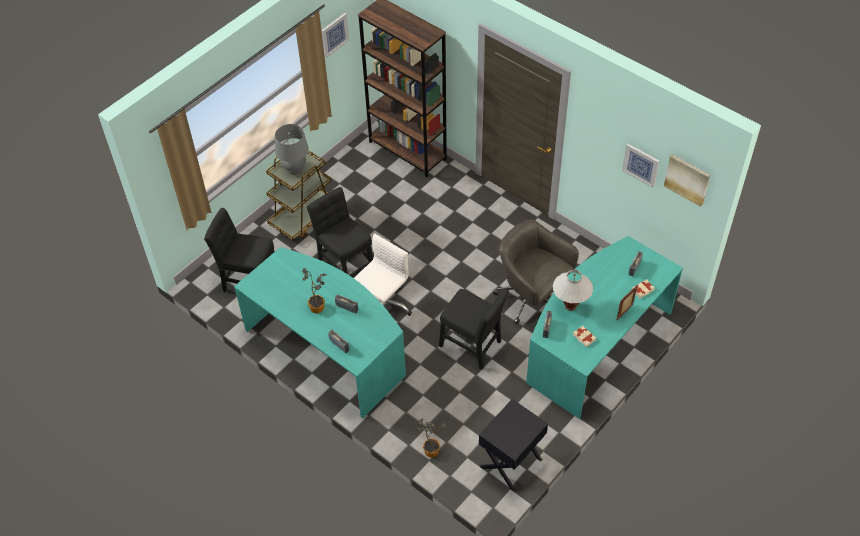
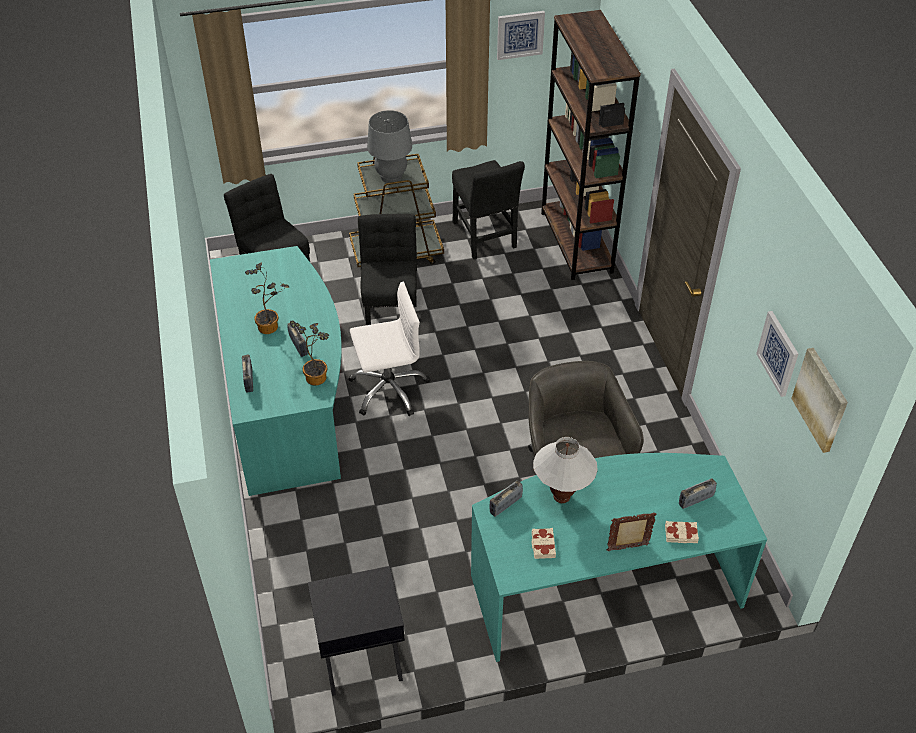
camera: 35 degrees right, 5 degrees down
(430, 449) = (287, 579): potted plant -> potted plant (317, 375)
(473, 346) = (448, 492): black chair -> black chair (485, 237)

